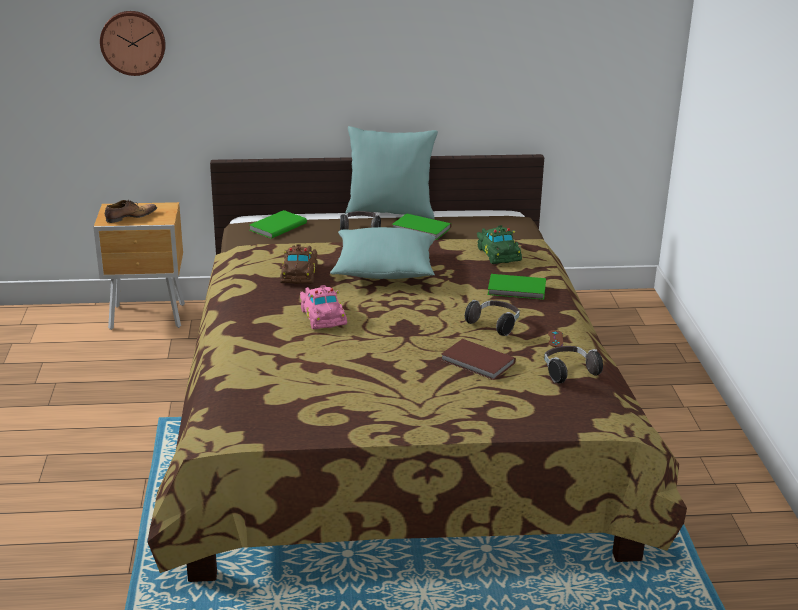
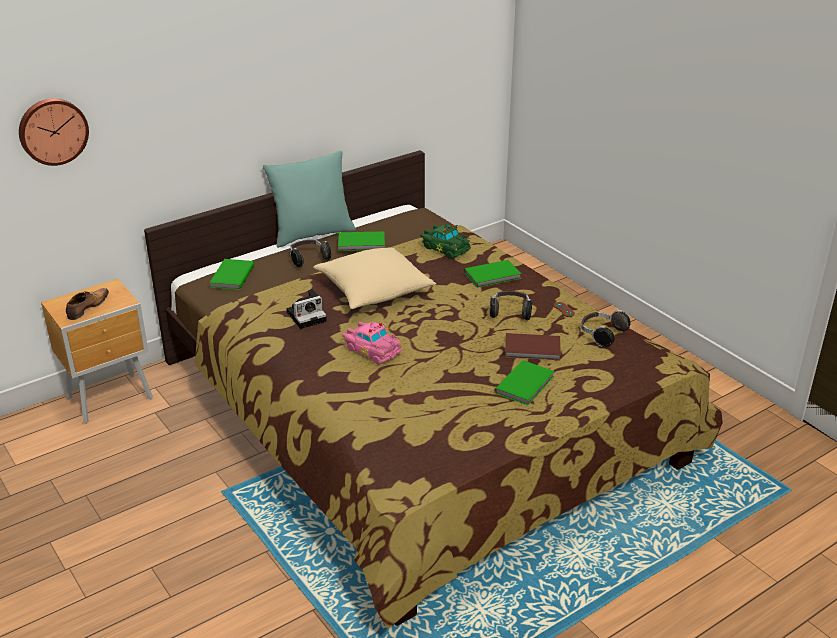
camera: 30 degrees left, 5 degrees up
(300, 273) = (307, 316): brown toy car -> camera
(384, 270) = (374, 291): turquoise pillow -> beige pillow
(432, 389) = (526, 384): none -> green book

